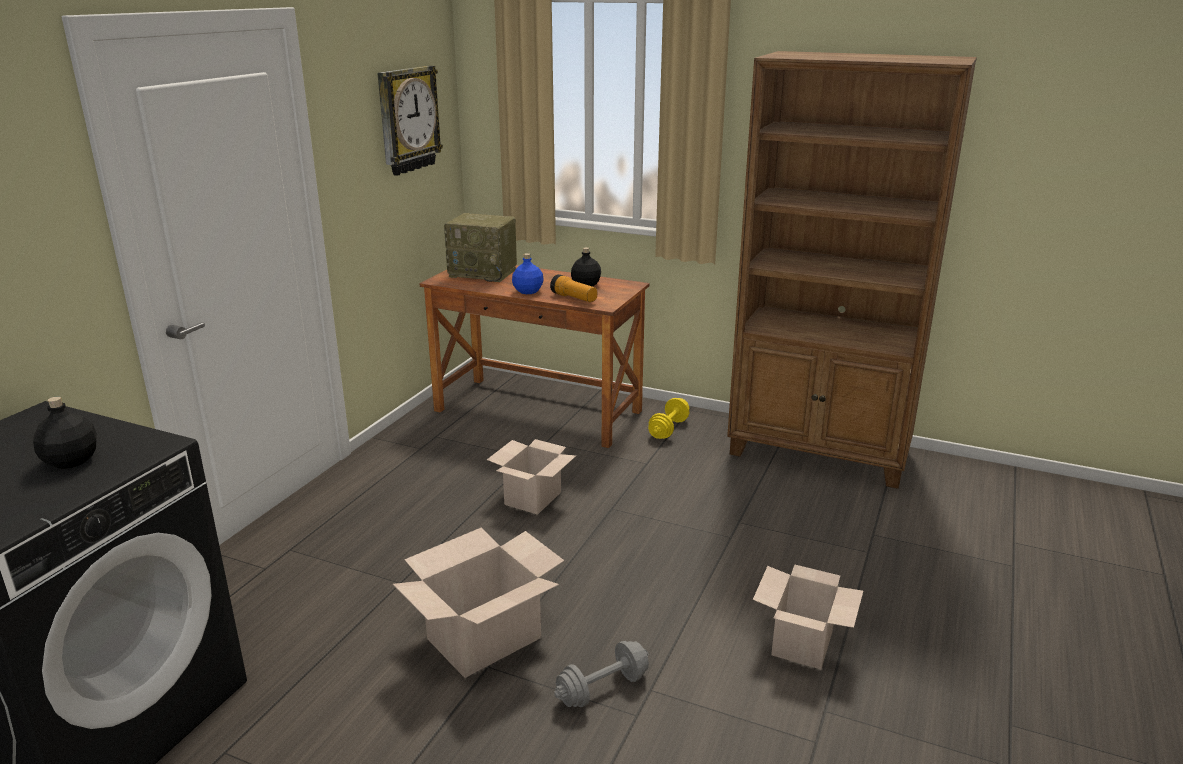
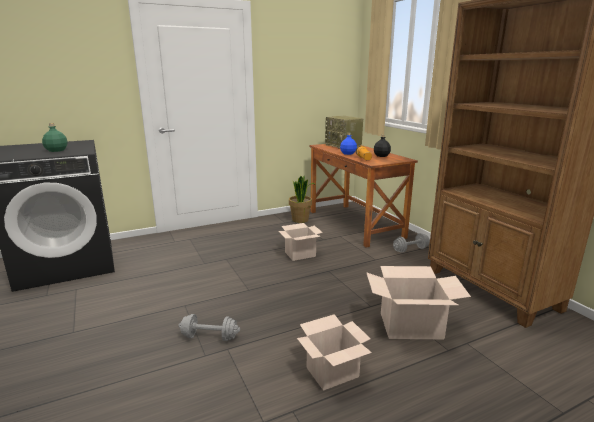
camera: 40 degrees right, 5 degrees down
(70, 461) = (56, 150): black bottle -> green bottle
(407, 120) = (319, 64): wall clock -> none
(440, 433) = (300, 220): none -> potted plant
(484, 639) = (199, 295): cardboard box -> cardboard box (410, 326)
(668, 429) = (410, 249): yellow dumbbell -> grey dumbbell

